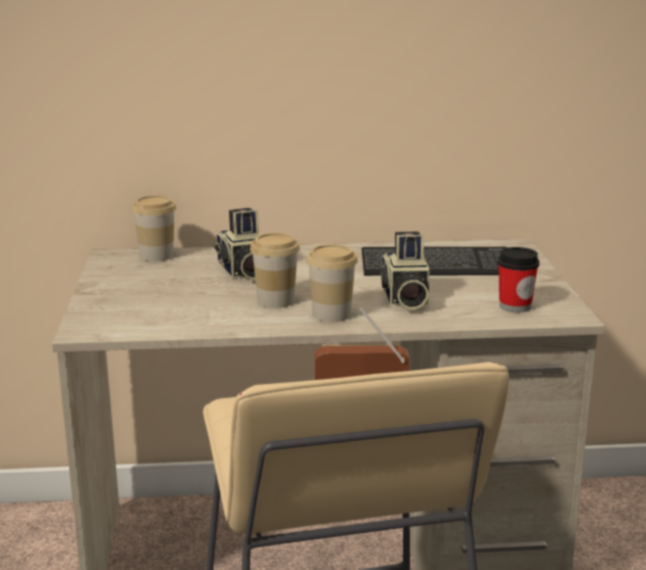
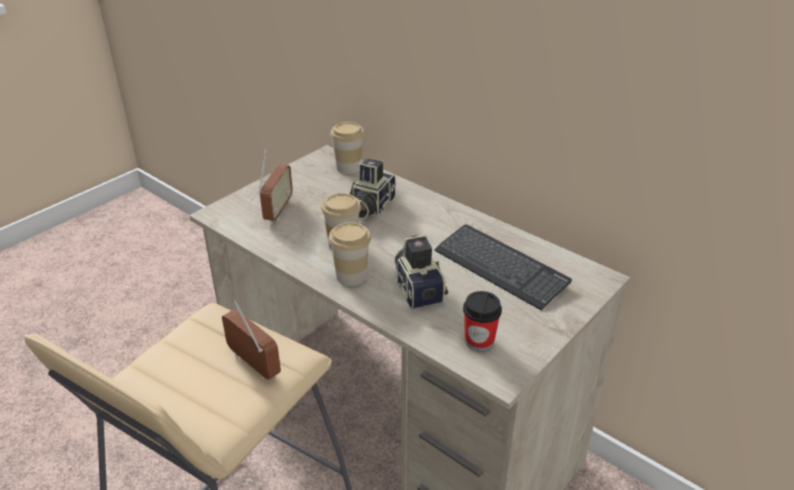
camera: 45 degrees right, 15 degrees up
(153, 304) = (278, 210): none -> radio
(404, 299) = (418, 288): camera -> camera turned 120 degrees clockwise

